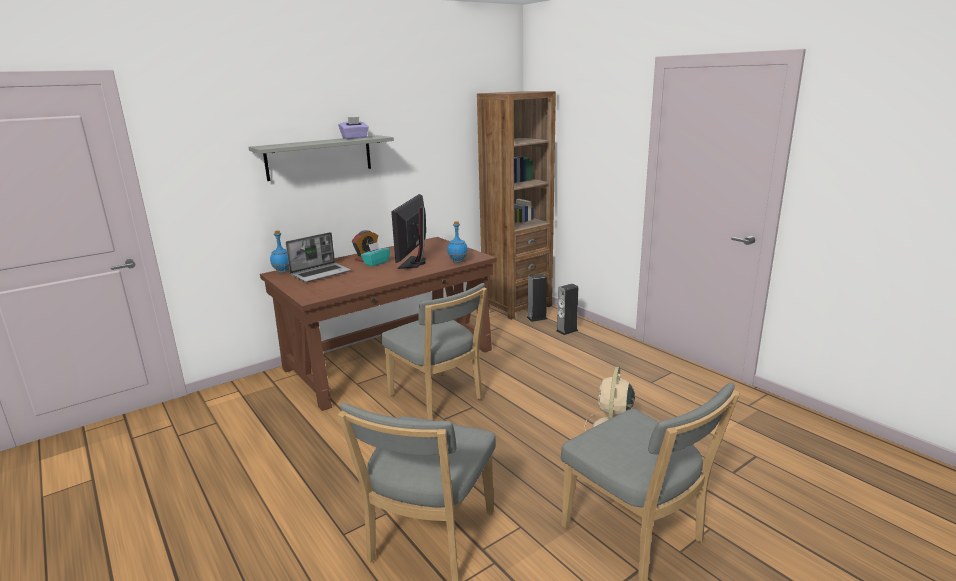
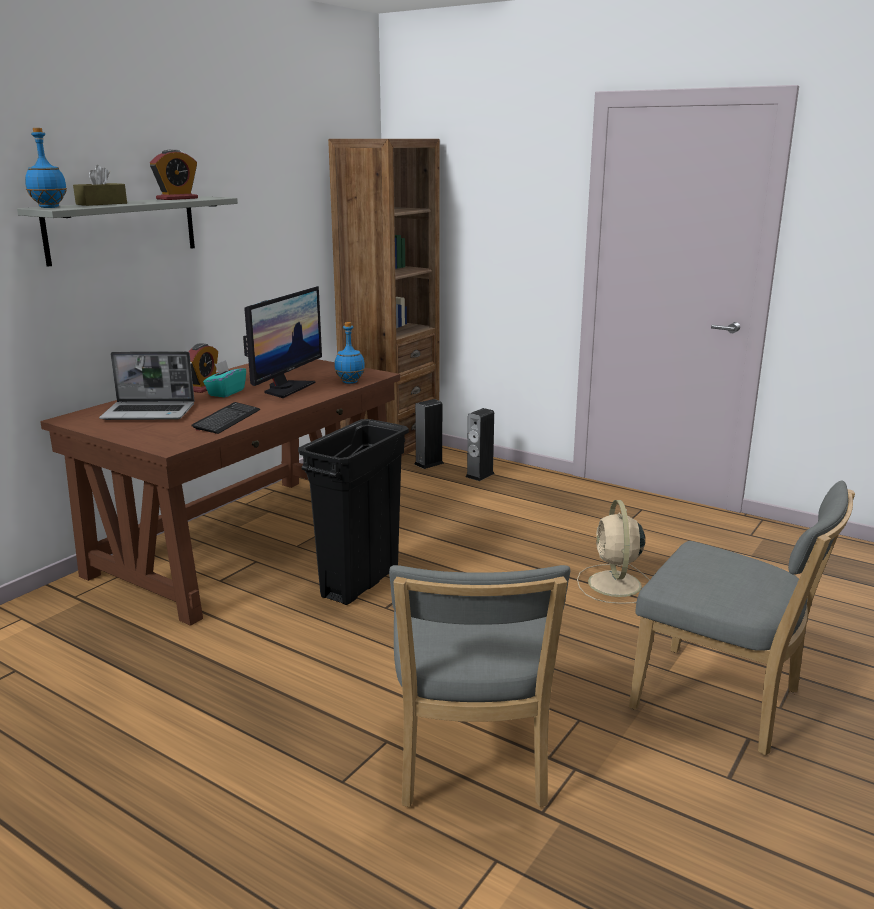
camera: 20 degrees left, 0 degrees up
(283, 271) = (80, 415): blue bottle -> blue bottle (49, 207)
(300, 143) = (101, 204): none -> brown tissue box
(321, 273) = (150, 412): laptop -> laptop turned 60 degrees clockwise
(355, 138) = (177, 198): purple tissue box -> alarm clock
(359, 282) = (227, 420): none -> keyboard
(414, 263) = (286, 388): monitor -> monitor turned 150 degrees counterclockwise
(438, 399) = (359, 583): grey chair -> black trash can

